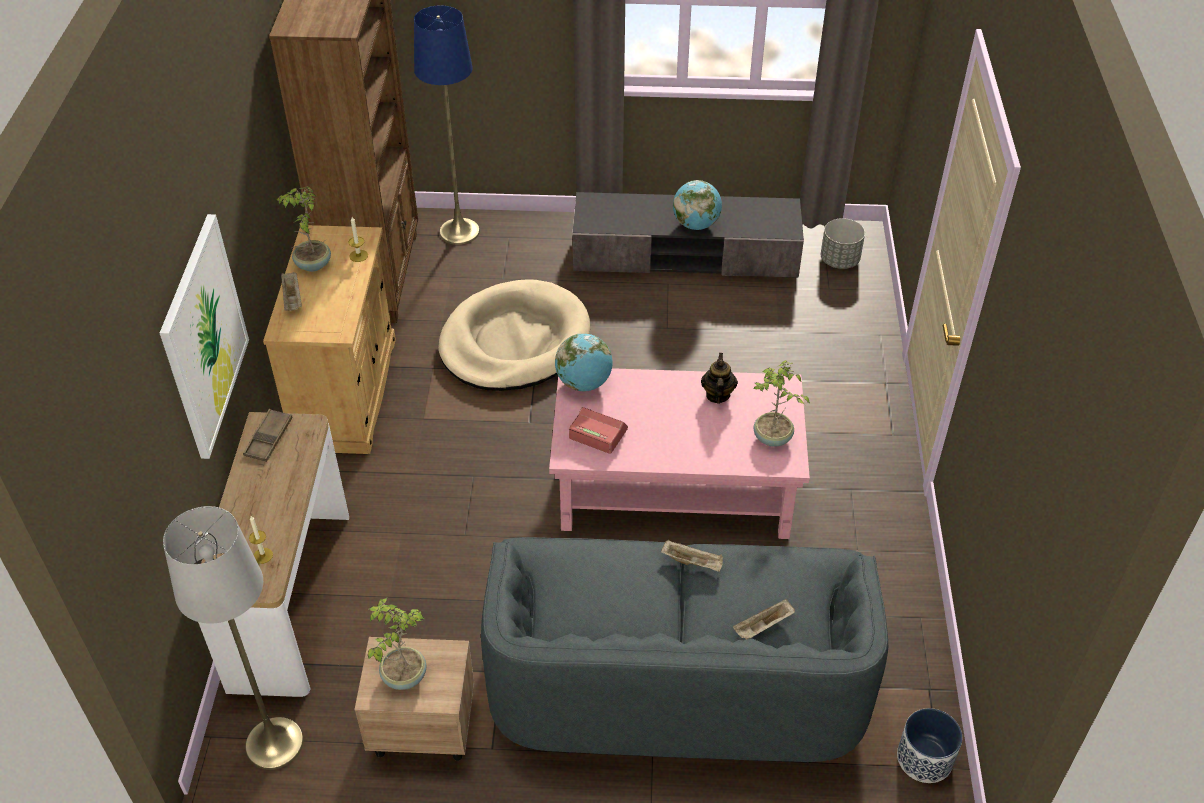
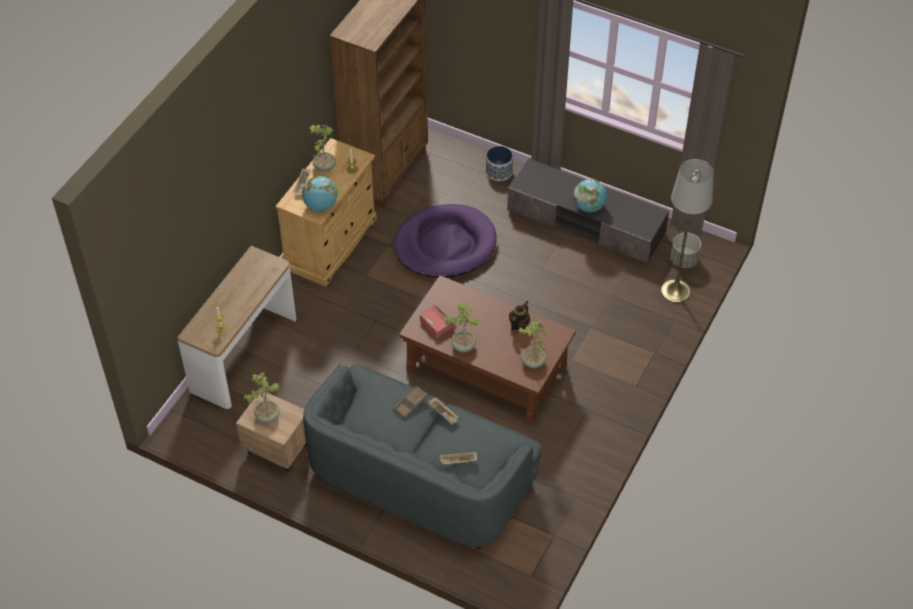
camera: 25 degrees right, 5 degrees up
(204, 336) = (228, 203): picture -> none
(269, 438) = (253, 264): brown tray -> brown tray (410, 404)
(274, 743) = (201, 427): grey floor lamp -> grey floor lamp (675, 291)
(459, 231) = (453, 157): blue floor lamp -> none
(514, 341) = (445, 245): beige dog bed -> purple dog bed
(584, 383) = (447, 290): globe -> globe (321, 206)
(656, 451) = (463, 345): none -> potted plant
(674, 485) = (485, 368): pink coffee table -> brown coffee table
(924, 759) = (525, 568): planter -> planter (498, 172)

